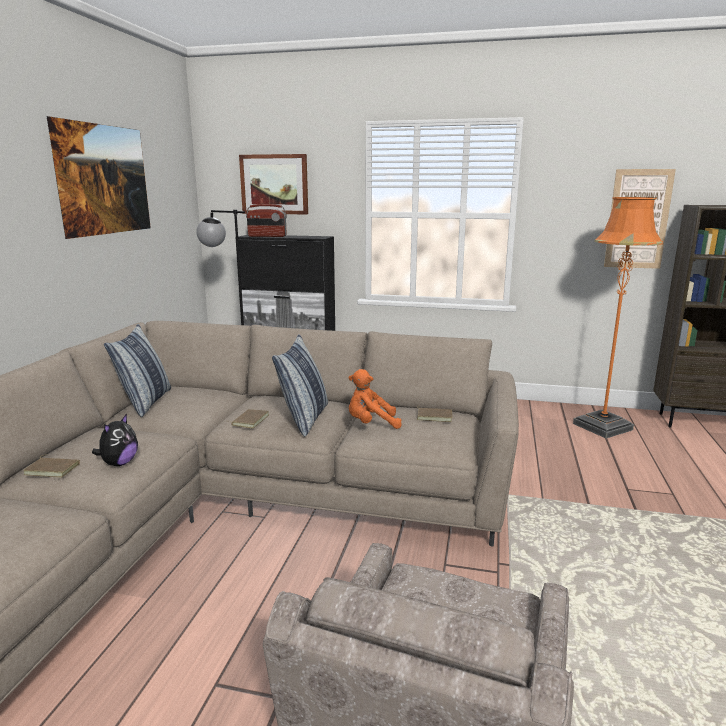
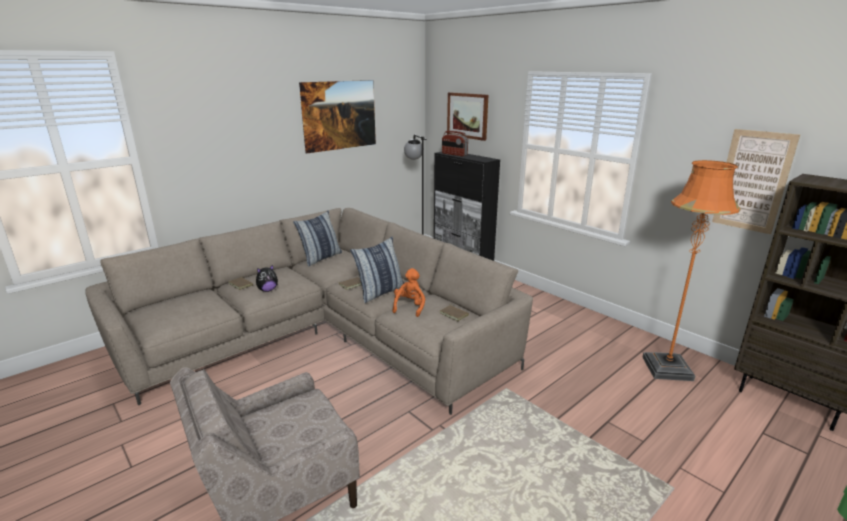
camera: 35 degrees right, 5 degrees up
(371, 424) = (409, 307): orange plush toy -> orange plush toy turned 75 degrees clockwise

